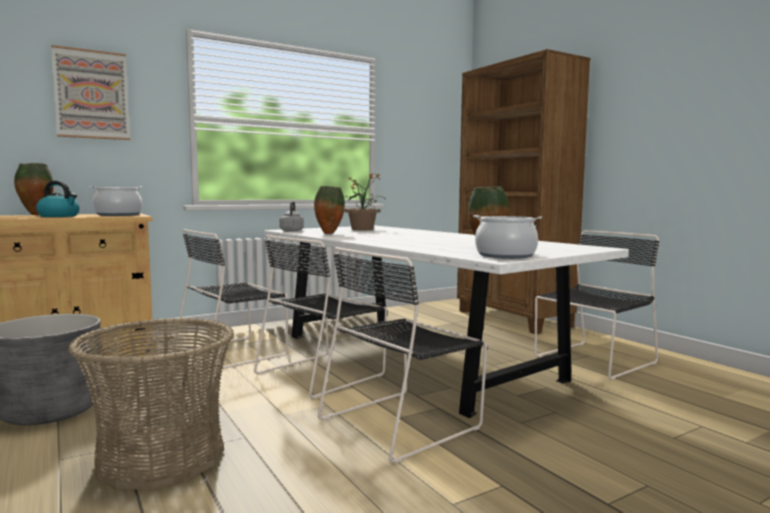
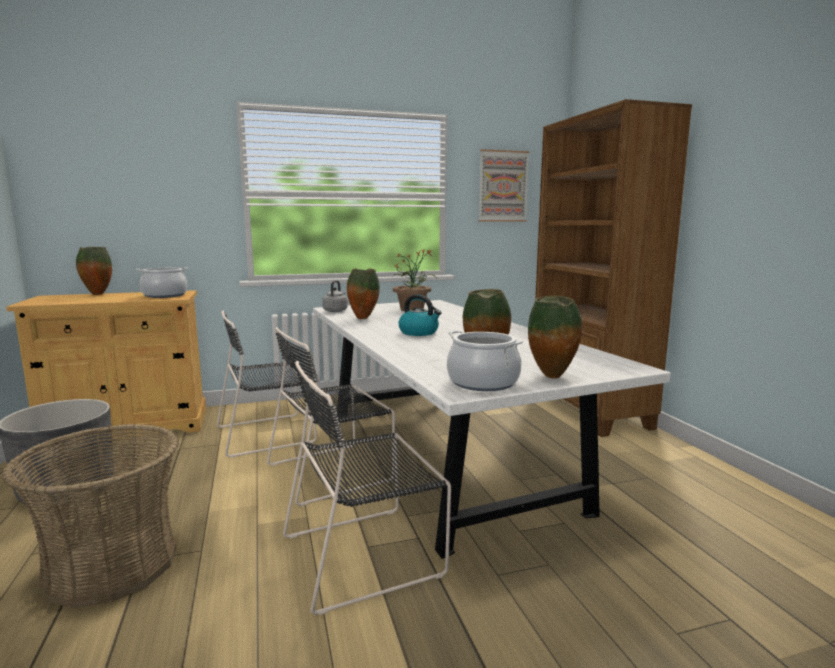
camera: 15 degrees right, 5 degrees up
(59, 216) = (109, 298): kettle -> kettle (419, 332)
(92, 94) = (146, 176): picture -> picture (503, 186)
(552, 252) = (552, 377): none -> vase
(592, 360) = (647, 486): black chair -> none

